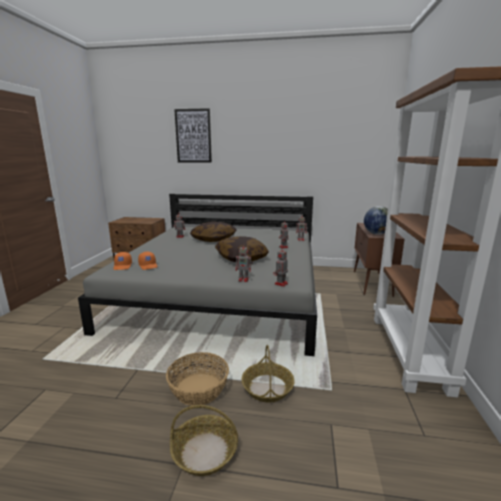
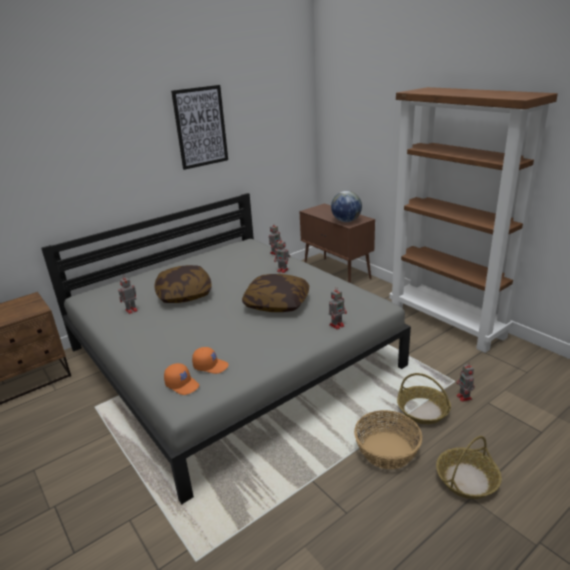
camera: 45 degrees left, 10 degrees up
(193, 136) = (61, 141): picture -> picture (200, 127)
(280, 284) = (372, 312): toy robot -> toy robot (464, 398)

